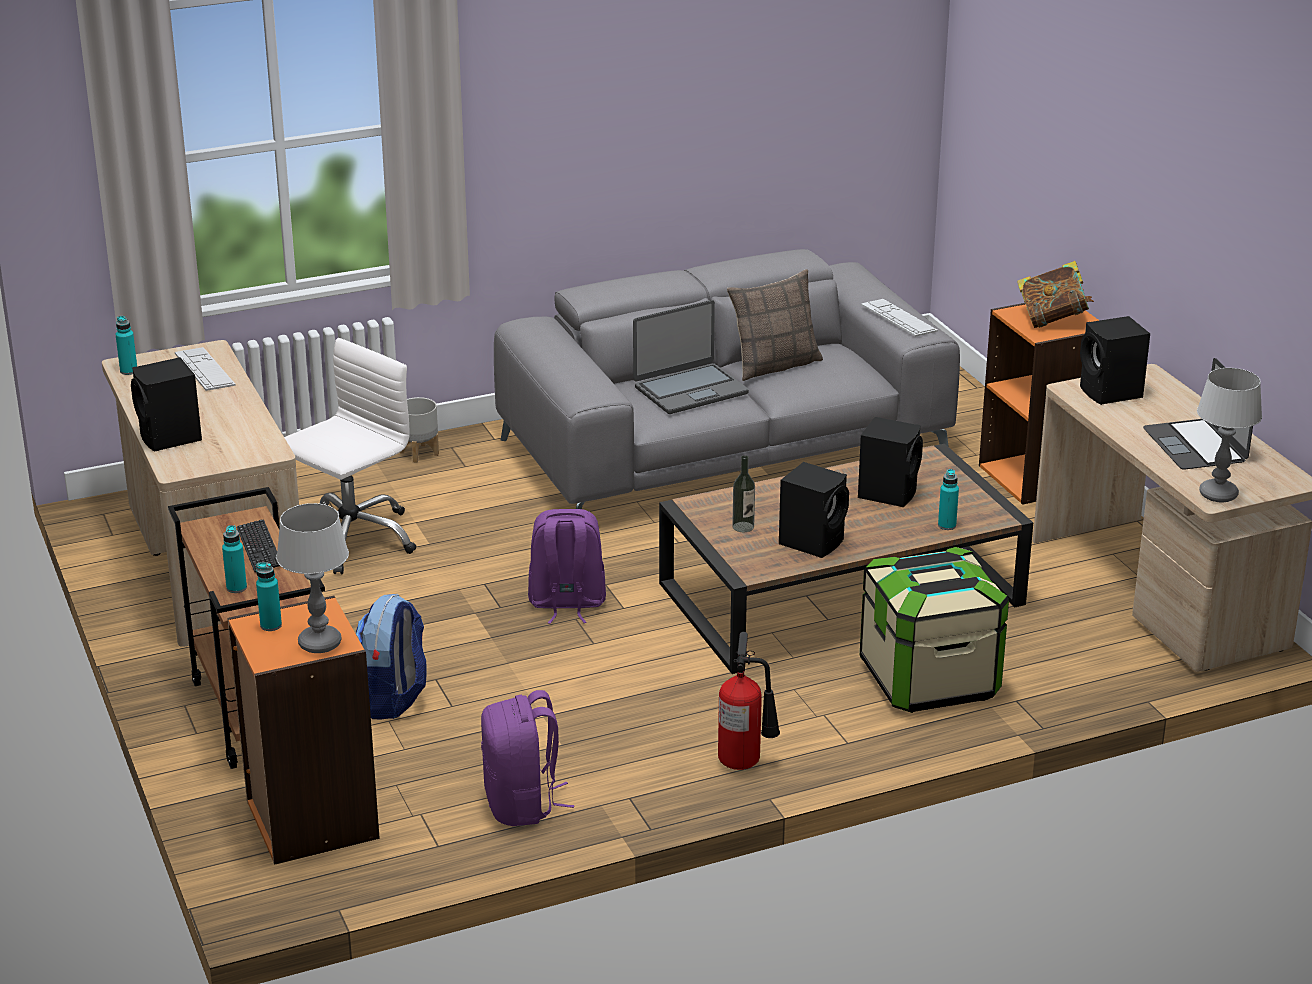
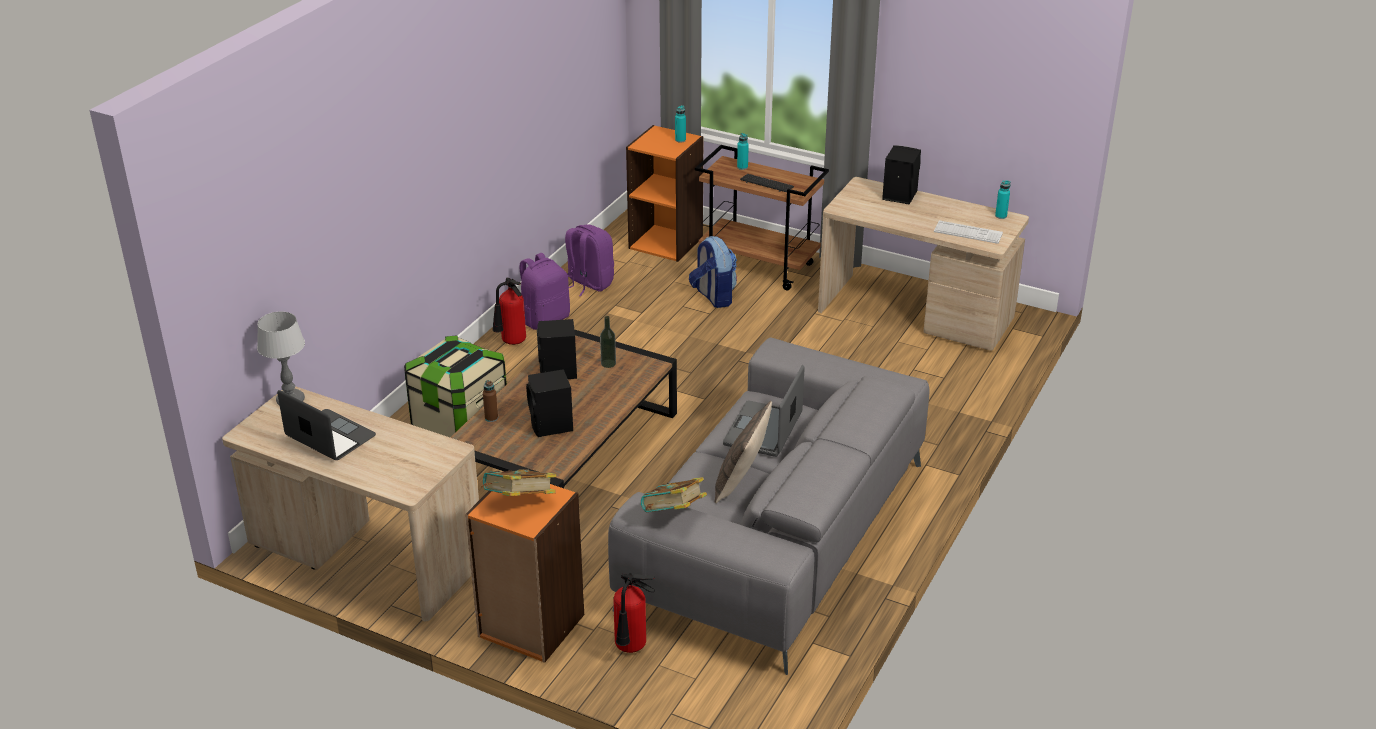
camera: 140 degrees right, 5 degrees up
(319, 643) = (649, 141): table lamp -> none
(351, 538) = (878, 359): white office chair -> none
(419, 453) = (947, 430): grey planter -> none
(566, 603) = (708, 378): purple backpack -> purple backpack (545, 319)
(898, 318) = (673, 515): keyboard -> book
(947, 525) = (491, 418): turquoise bottle -> brown bottle
(964, 431) = (630, 649): none -> fire extinguisher
(1111, 393) = (421, 458): black speaker -> none

